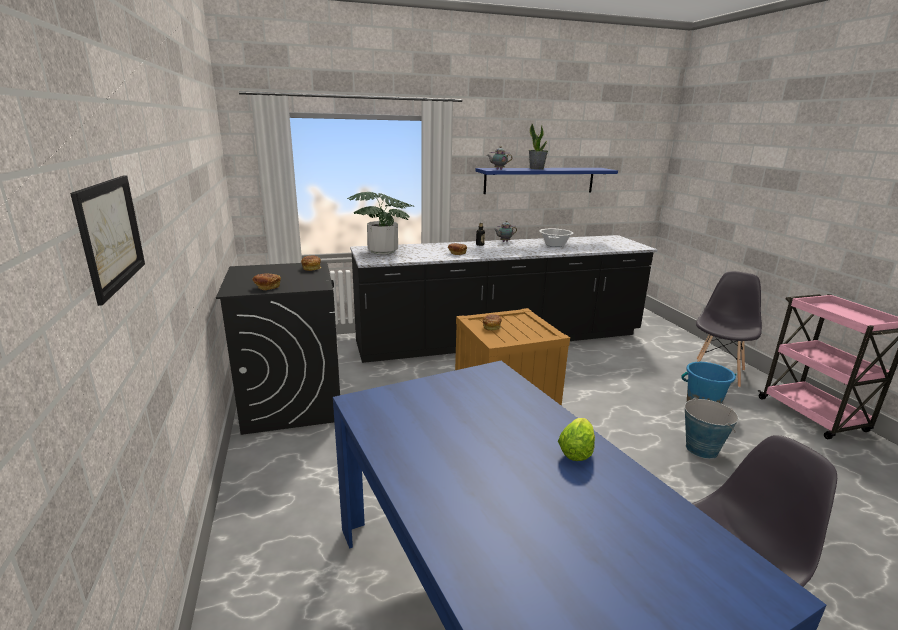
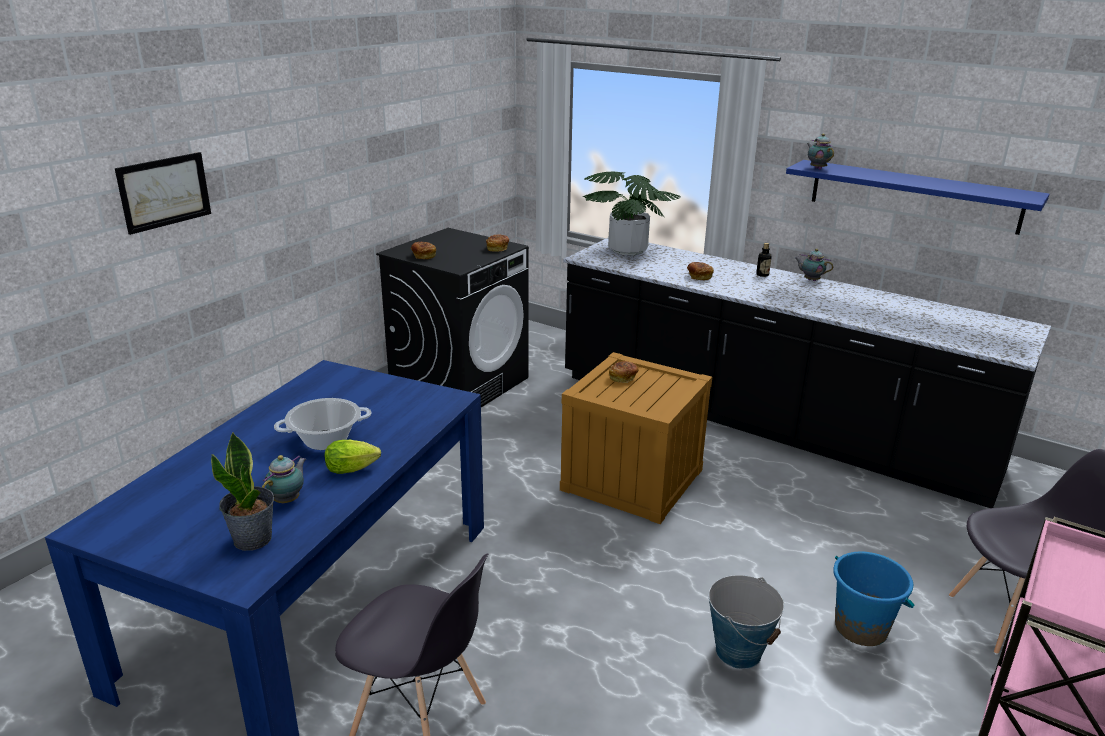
camera: 50 degrees right, 5 degrees up
(536, 168) = (894, 176): potted plant -> potted plant (253, 539)
(555, 245) = (871, 306): cooking pot -> cooking pot (326, 440)
(608, 505) = (288, 500): none -> teapot

